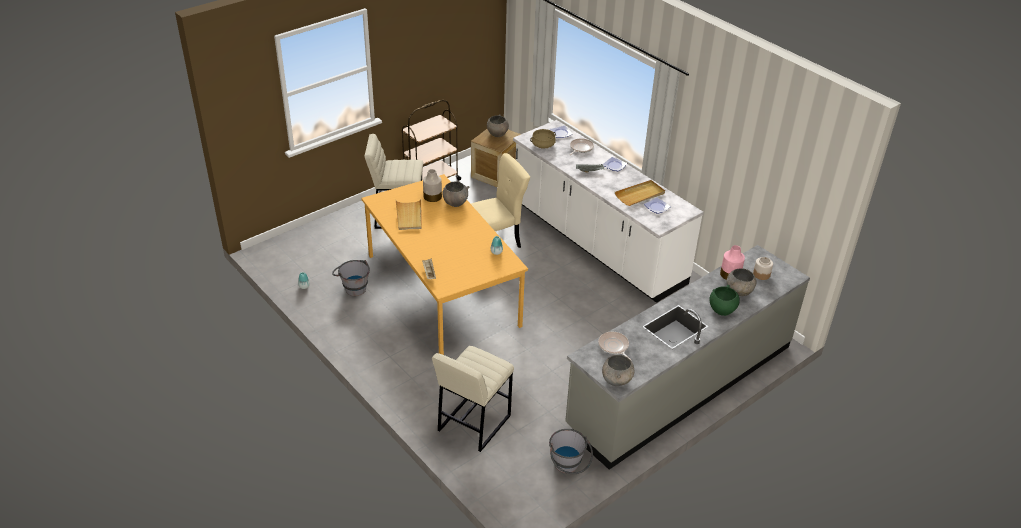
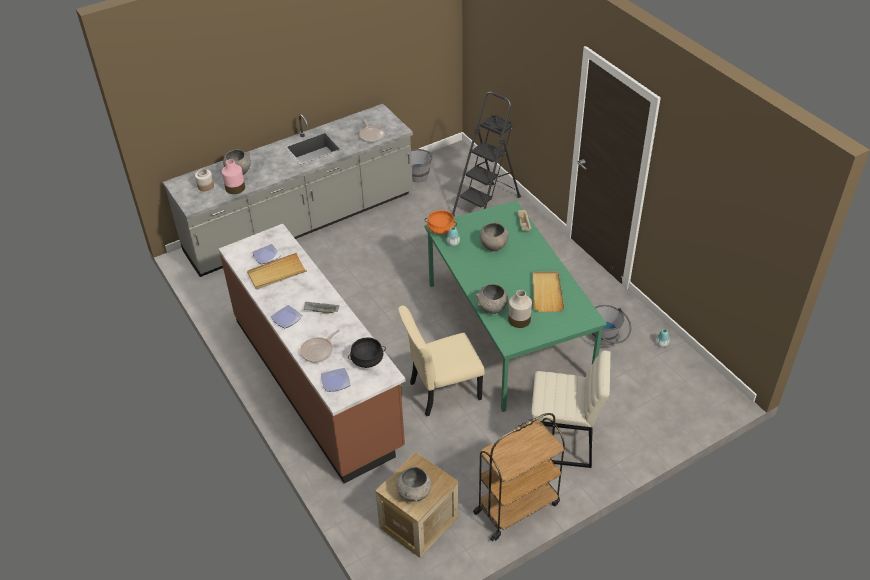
camera: 170 degrees left, 5 degrees up
(443, 290) = (506, 330): orange dining table -> green dining table
(473, 424) = (486, 205): beige chair -> step ladder
(511, 264) = (441, 229): none -> orange cooking pot
(543, 145) = (367, 360): beige cooking pot -> black cooking pot
(596, 243) = (317, 382): white counter -> brown counter
(616, 380) = (379, 114): grey bowl -> grey bowl (493, 246)
(722, 310) = (265, 158): green bowl -> none

